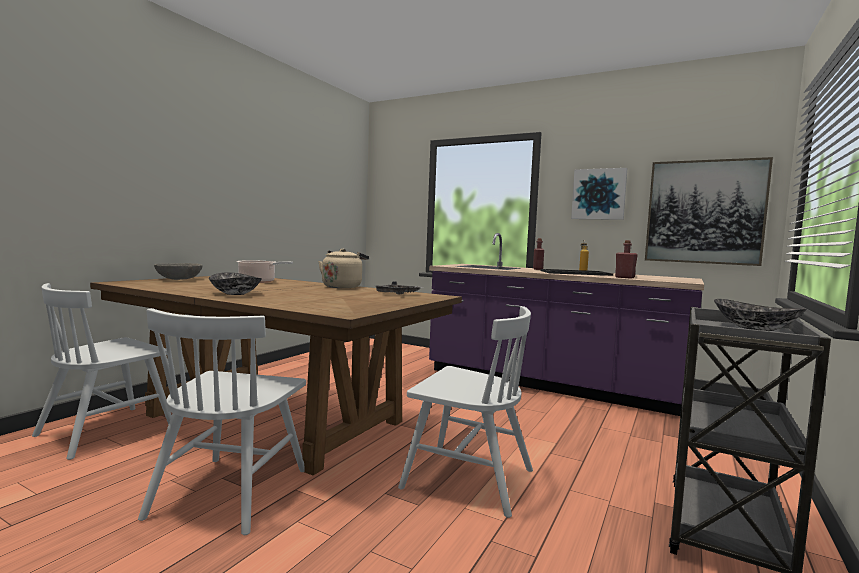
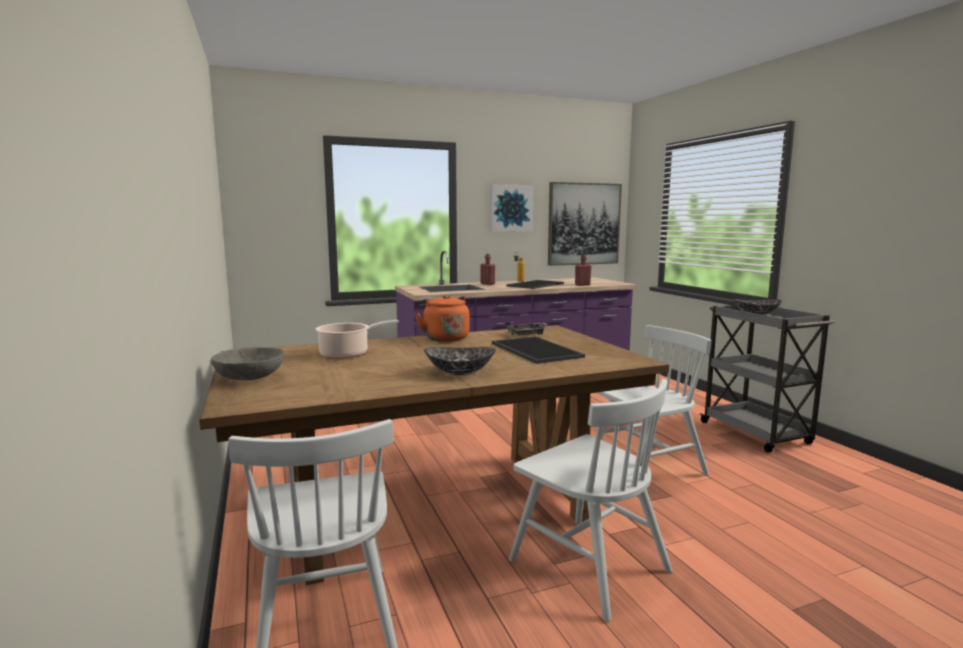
camera: 50 degrees left, 5 degrees up
(338, 297) = (534, 350): none -> tray
(343, 287) = (444, 338): beige kettle -> orange kettle

